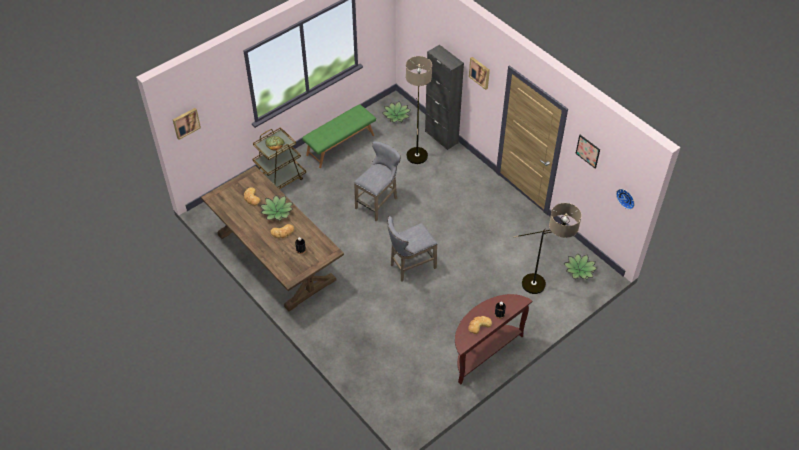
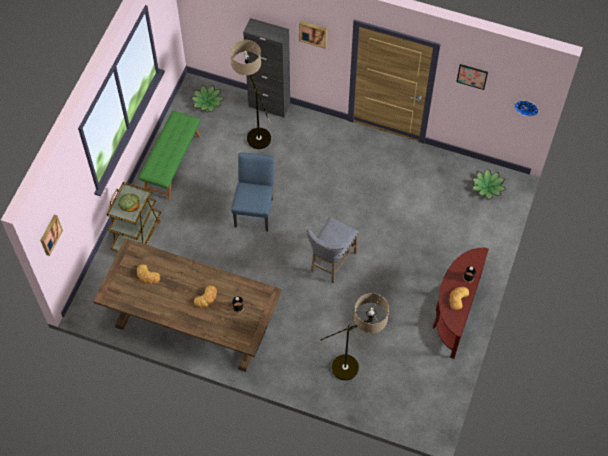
camera: 30 degrees left, 10 degrees up
(277, 211) = (184, 277): potted plant -> none
(378, 202) = (255, 209): grey stool -> blue chair
(542, 287) = (466, 222): floor lamp -> floor lamp (356, 367)

